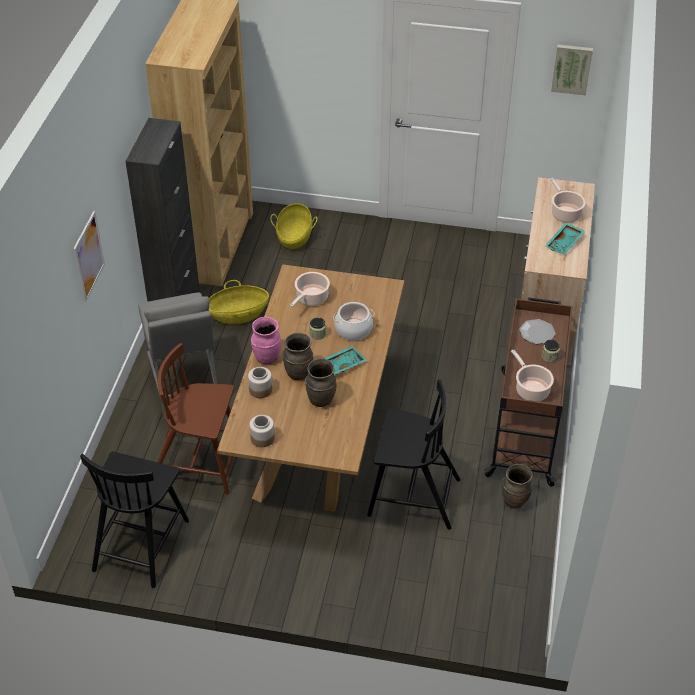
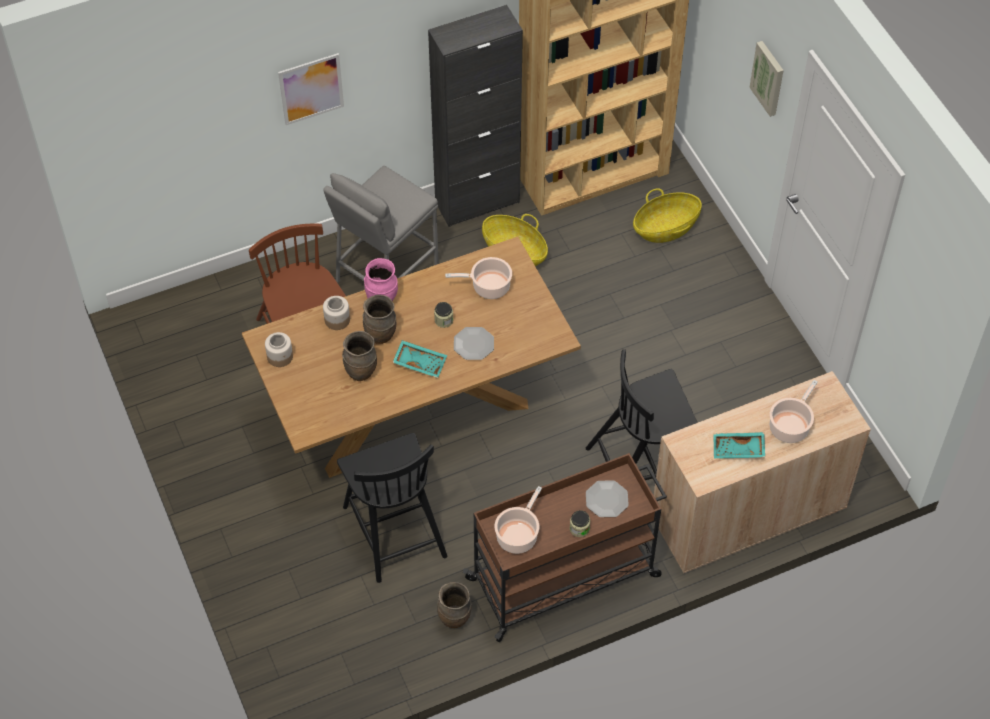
camera: 55 degrees right, 10 degrees up
(141, 543) = (187, 357): black chair -> black chair (643, 464)
(353, 329) = (473, 344): cooking pot -> plate
(571, 68) = (927, 289): picture -> picture (768, 78)

